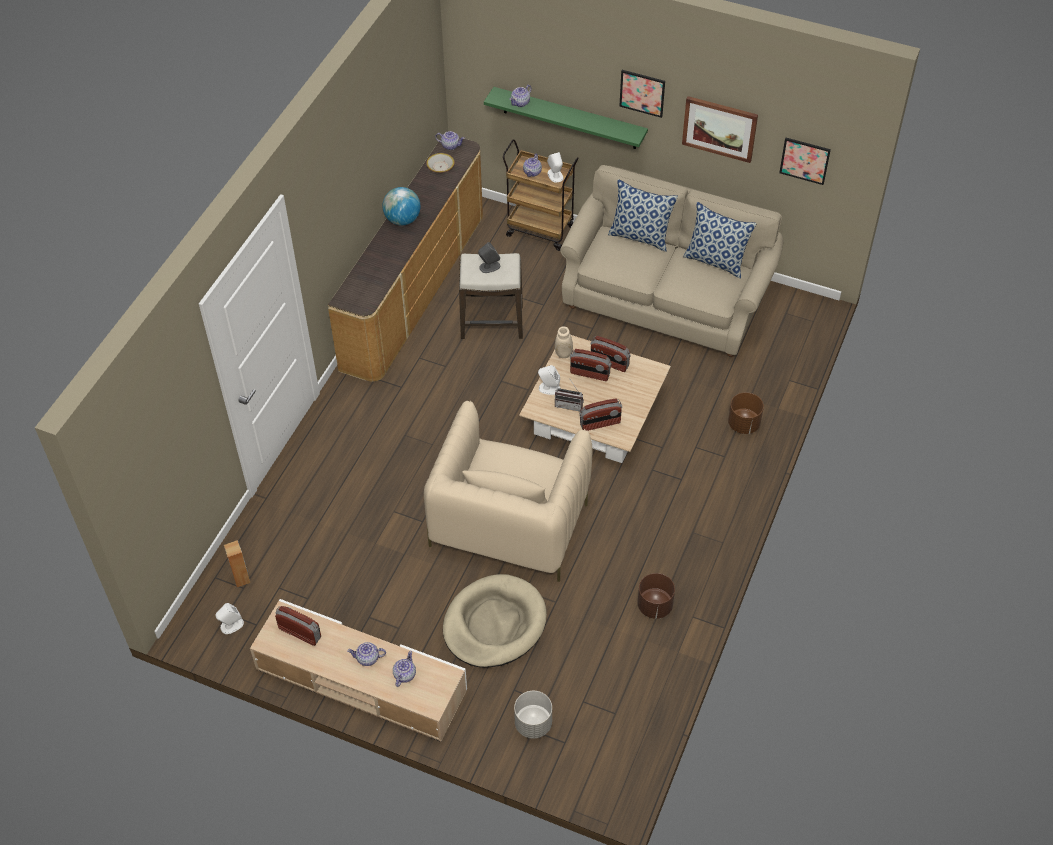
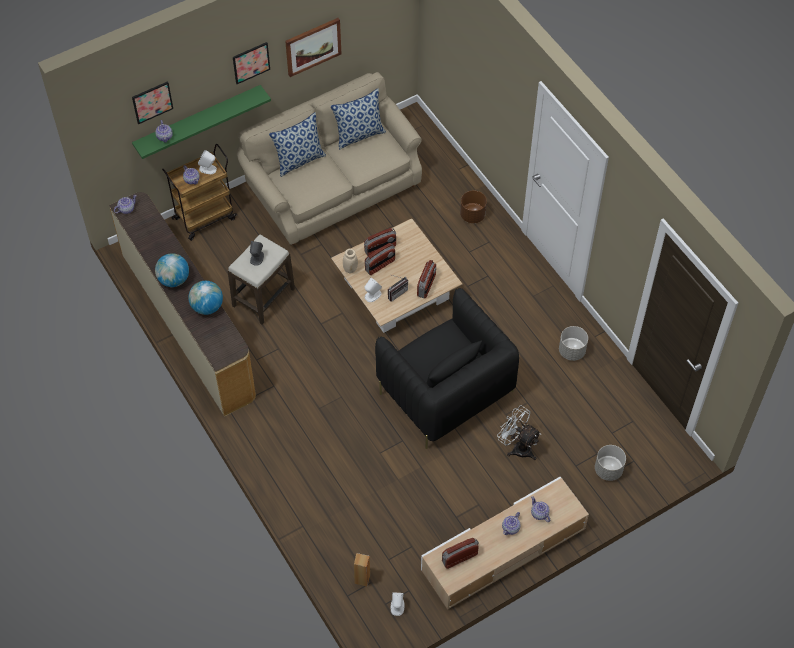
camera: 55 degrees left, 5 degrees up
(393, 259) = (207, 307): none -> globe
(440, 167) = (142, 227): bowl -> none
(494, 624) = (518, 447): beige dog bed -> white fan
(509, 523) = (445, 391): beige armchair -> black armchair
(655, 606) = (572, 351): brown planter -> grey planter
(804, 160) = (376, 25): picture -> picture (152, 102)

